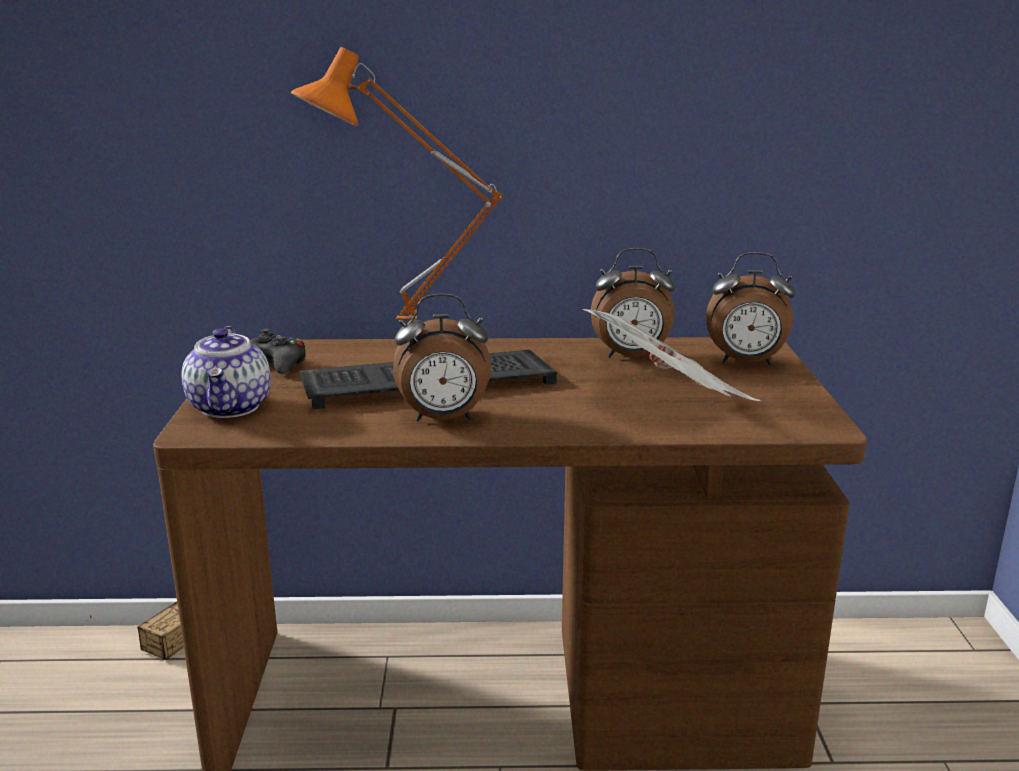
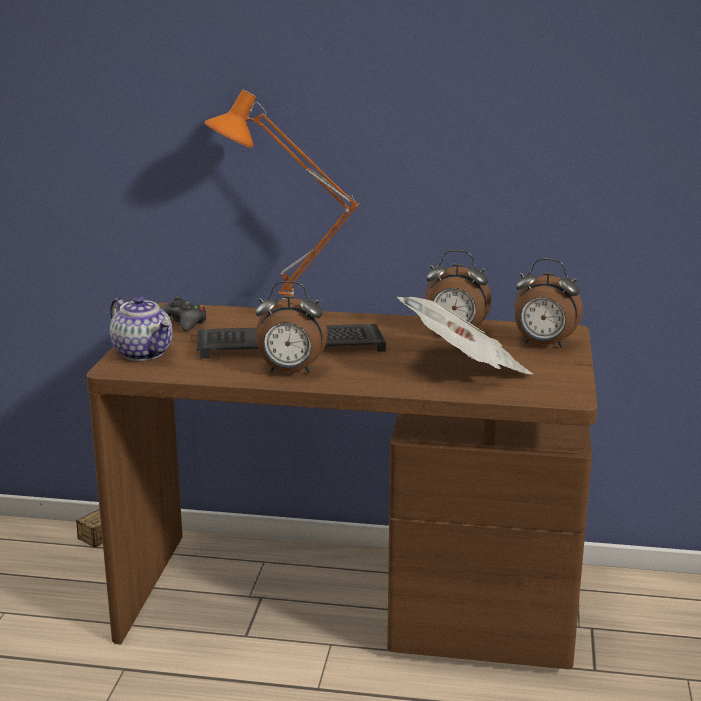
camera: 10 degrees right, 0 degrees up
(231, 407) = (144, 353): teapot -> teapot turned 45 degrees counterclockwise

